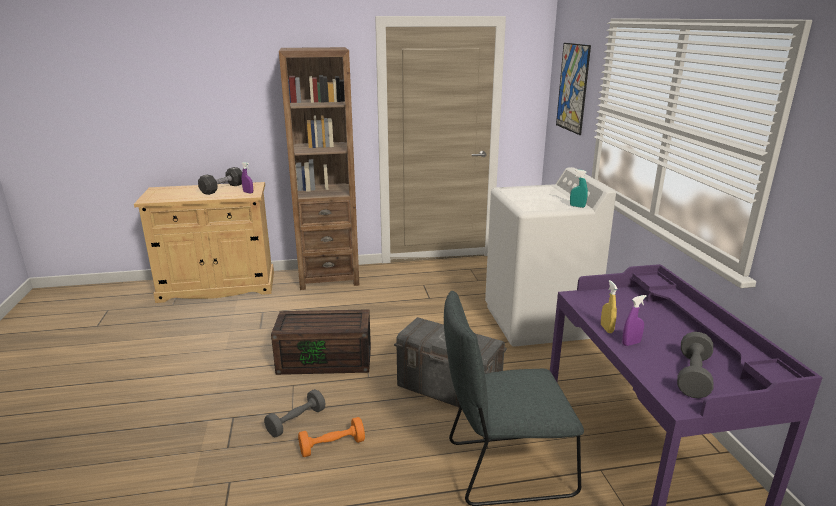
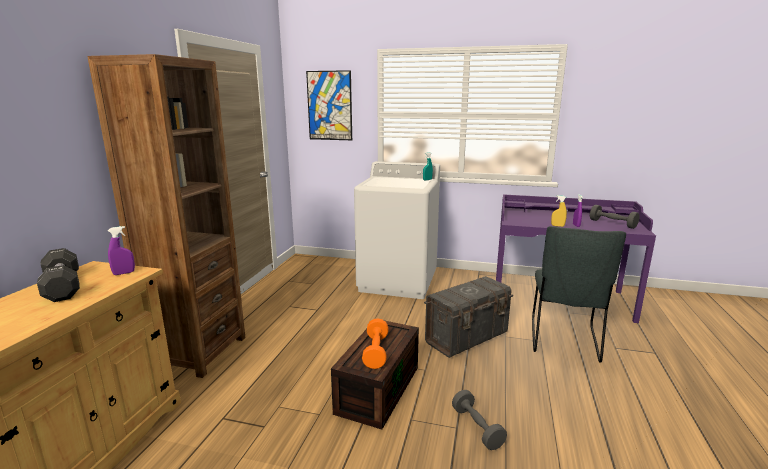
camera: 65 degrees left, 5 degrees down
(332, 446) = (521, 412): orange dumbbell -> orange dumbbell (376, 352)

